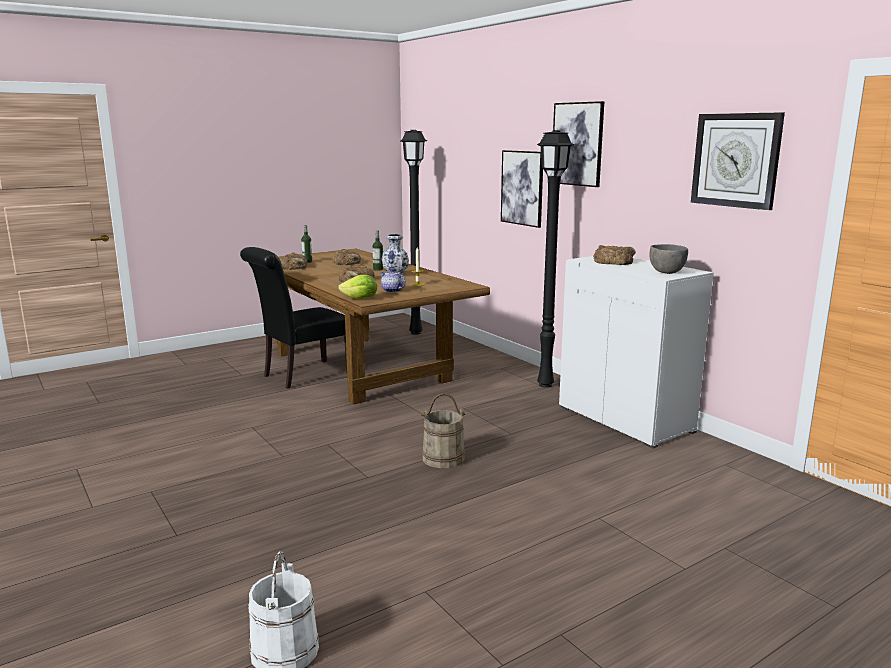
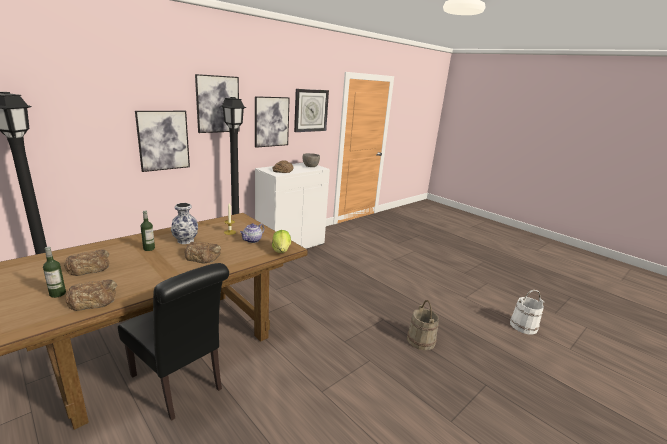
camera: 100 degrees left, 5 degrees up
(443, 458) = (351, 295): beige bucket -> beige bucket (420, 340)
(651, 177) = (271, 121): none -> picture

